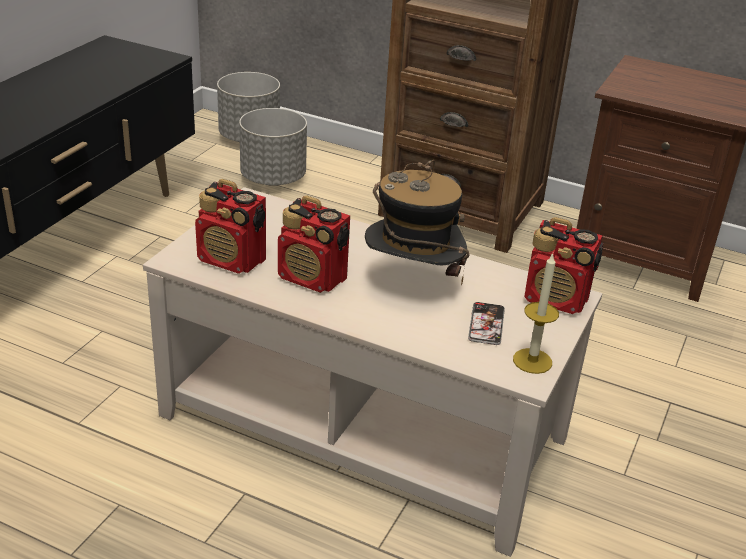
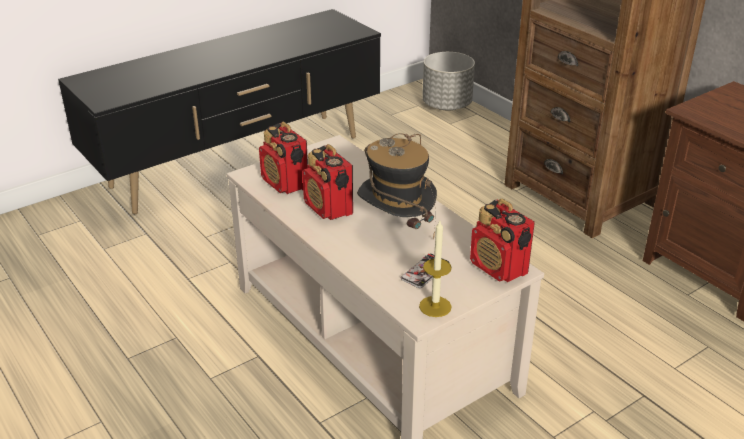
camera: 30 degrees right, 0 degrees up
(273, 178) = (442, 140): grey planter -> none

